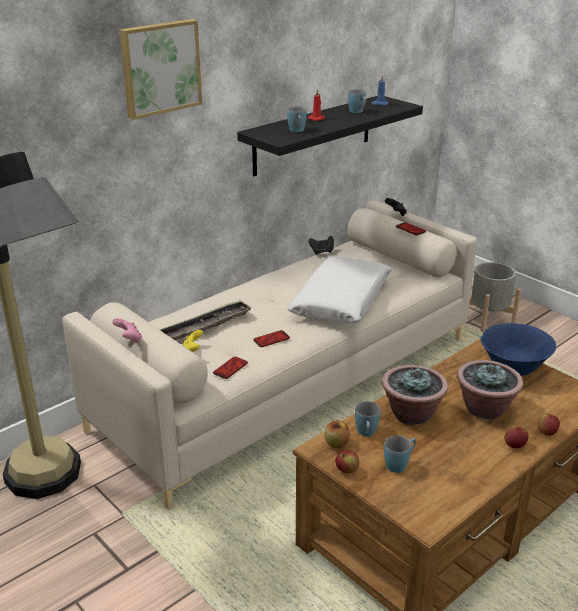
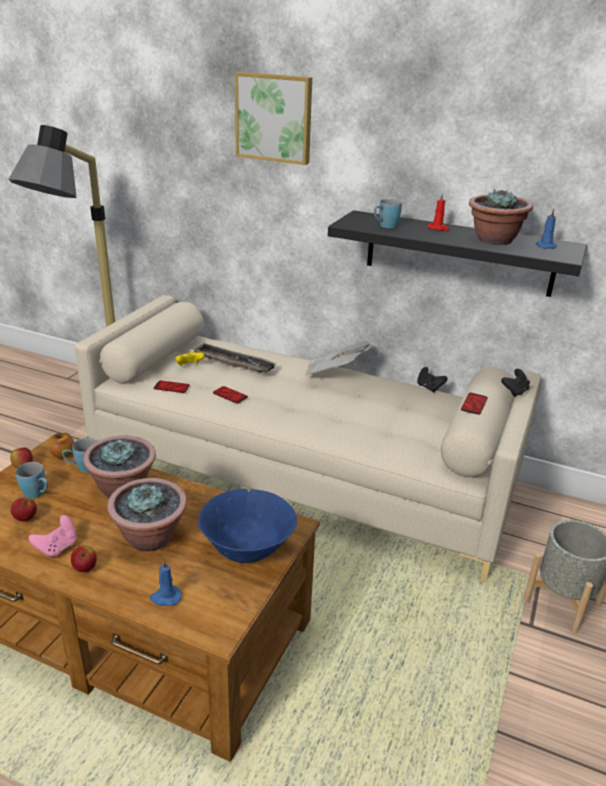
camera: 65 degrees right, 0 degrees up
(129, 339) = (134, 319): pink game controller -> pink game controller (57, 548)
(269, 282) = (335, 373): none -> newspaper
(341, 301) = (334, 418): white pillow -> none
(358, 112) = (494, 240): blue mug -> potted plant
(546, 433) = (117, 593): apple -> apple (25, 518)
(555, 412) = (165, 597): none -> blue candle

